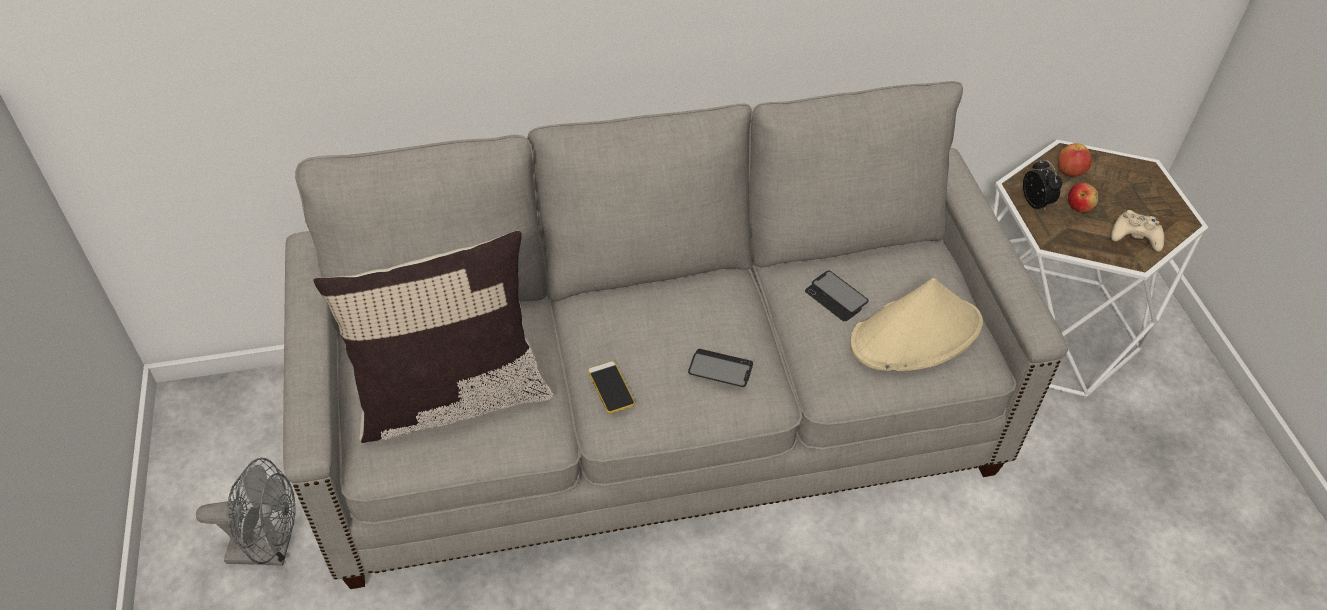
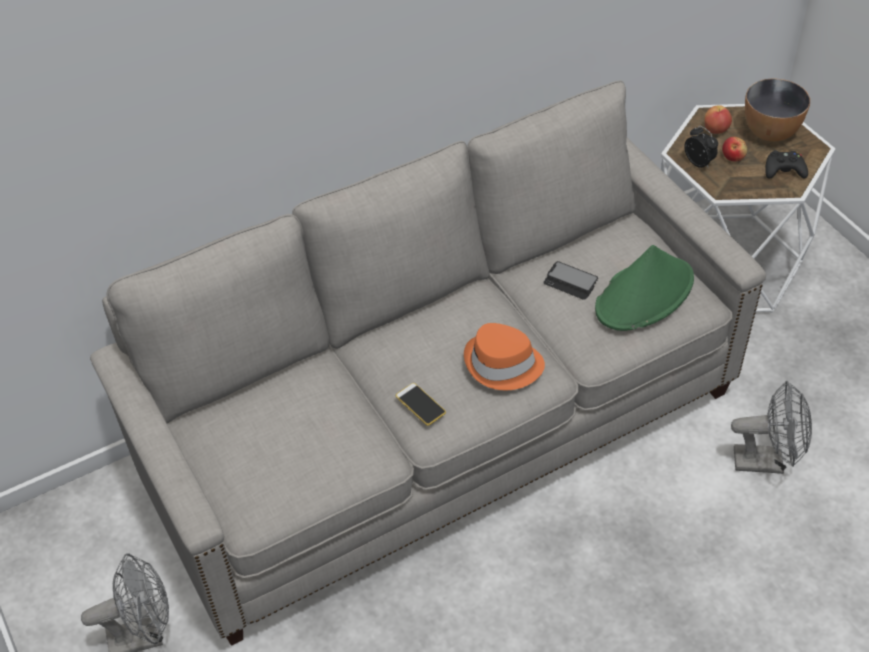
camera: 15 degrees left, 0 degrees up
(452, 399) = (291, 451): pillow -> none
(720, 369) = (503, 365): phone -> orange hat
(916, 334) = (644, 294): beige hat -> green hat
(1018, 567) = (767, 461): none -> grey fan
(1135, 189) = (770, 132): none -> bowl
(1135, 236) = (784, 170): beige game controller -> black game controller

